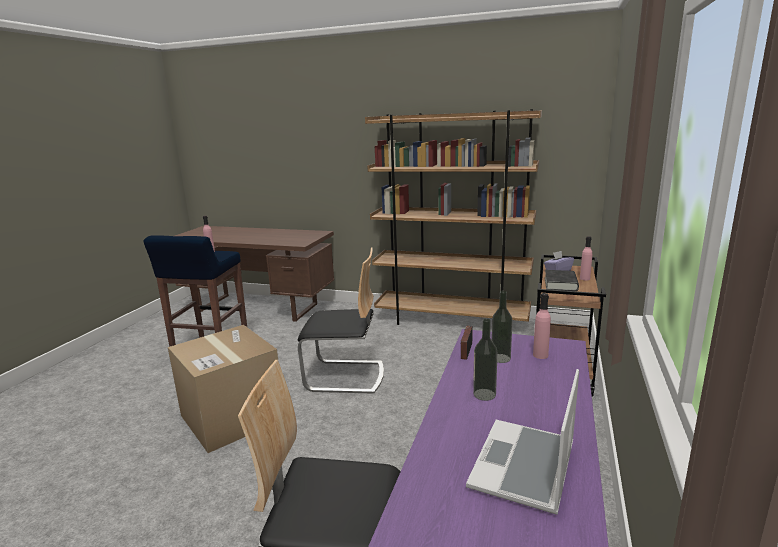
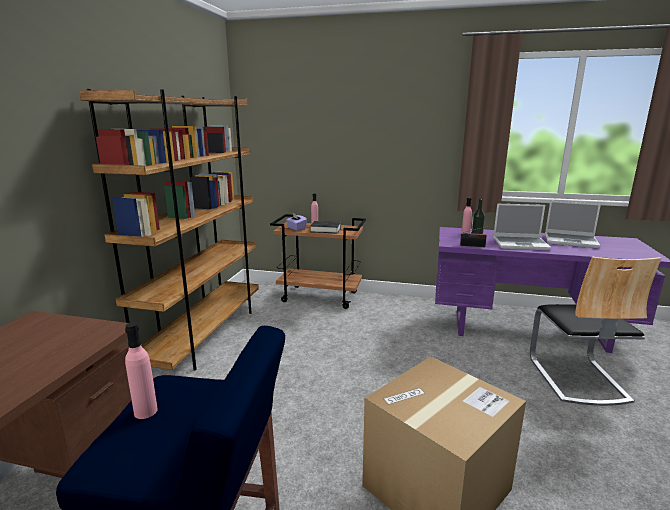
camera: 95 degrees left, 0 degrees up
(345, 376) = (328, 400): chair -> none
(484, 394) = (521, 244): bottle -> laptop

